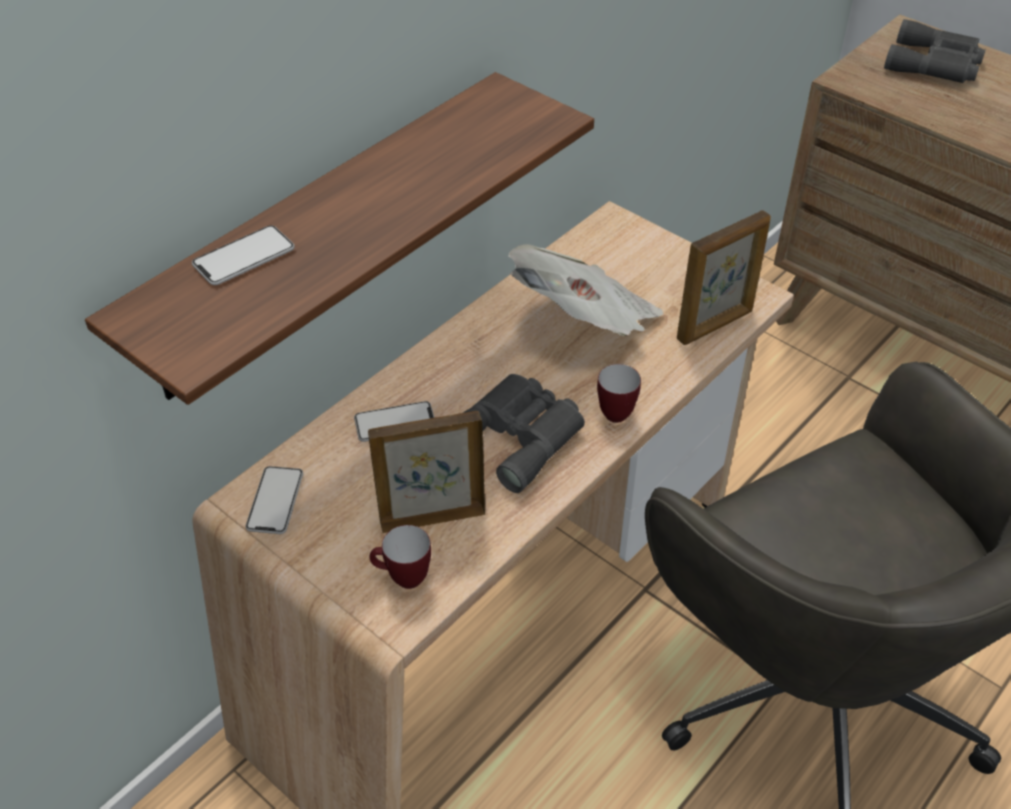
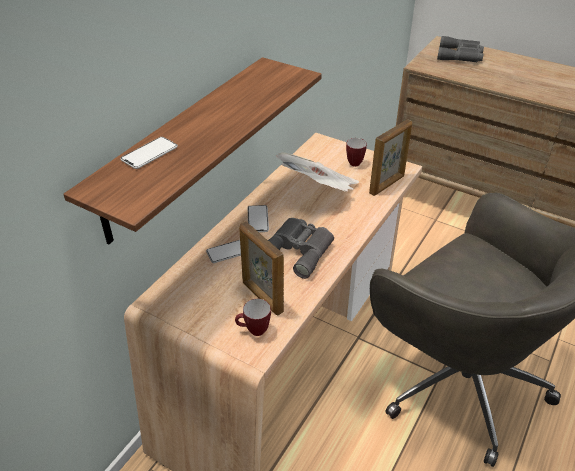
camera: 10 degrees left, 5 degrees down
(275, 501) = (171, 300): phone -> phone (258, 219)
(431, 517) = (262, 297): picture frame -> picture frame turned 105 degrees counterclockwise
(617, 411) = (348, 231): mug -> mug (355, 162)

